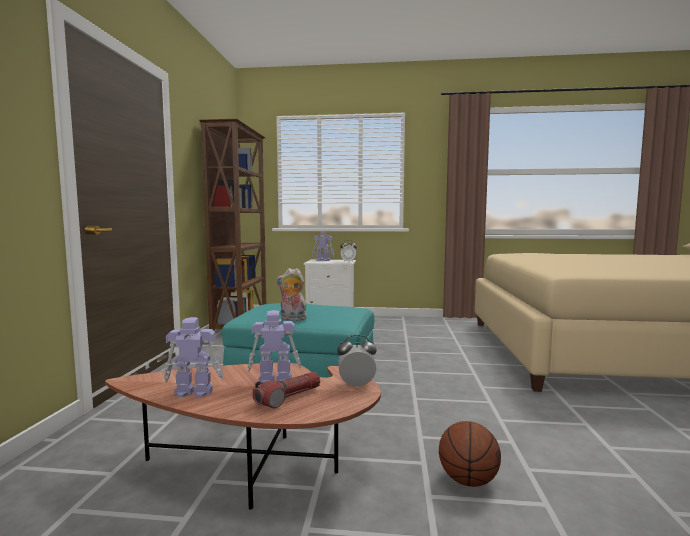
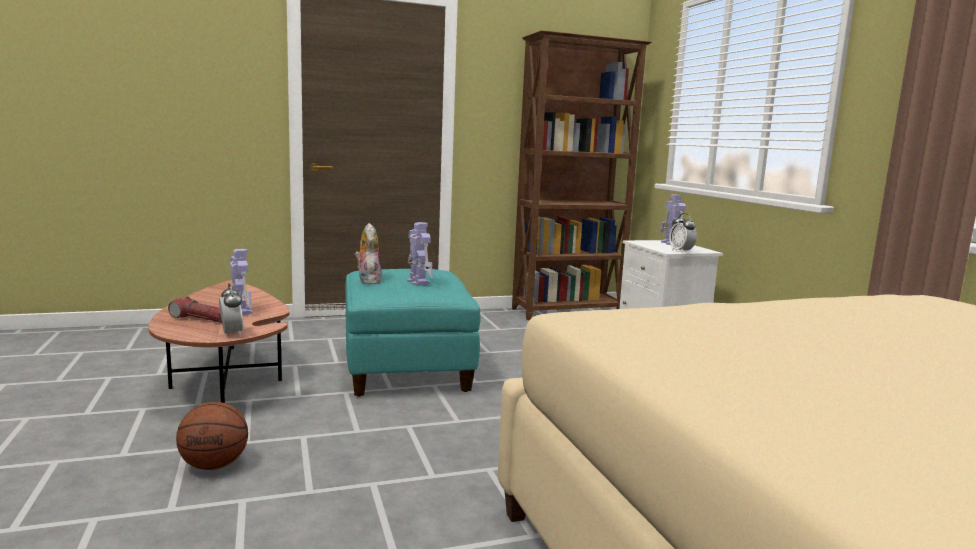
camera: 65 degrees right, 5 degrees up
(193, 392) = (209, 298): toy robot -> toy robot (418, 282)

